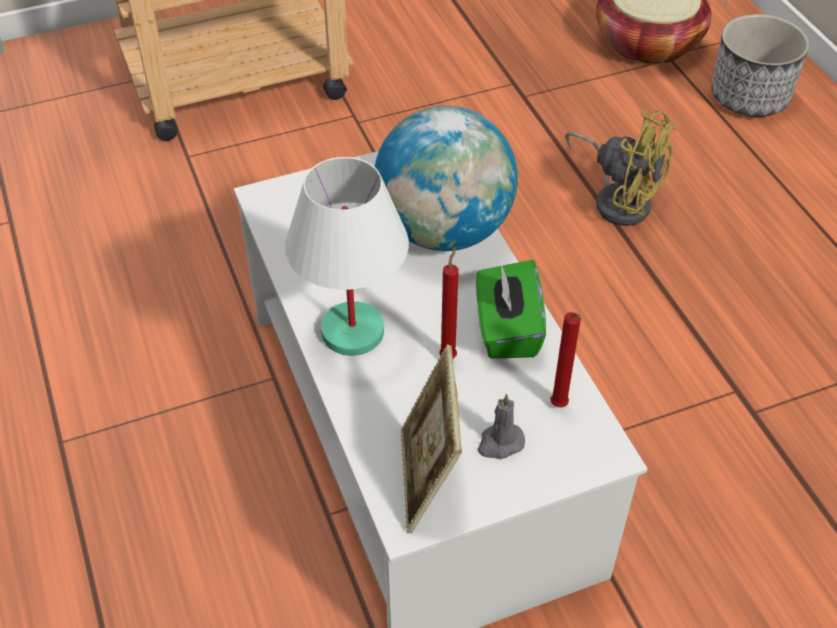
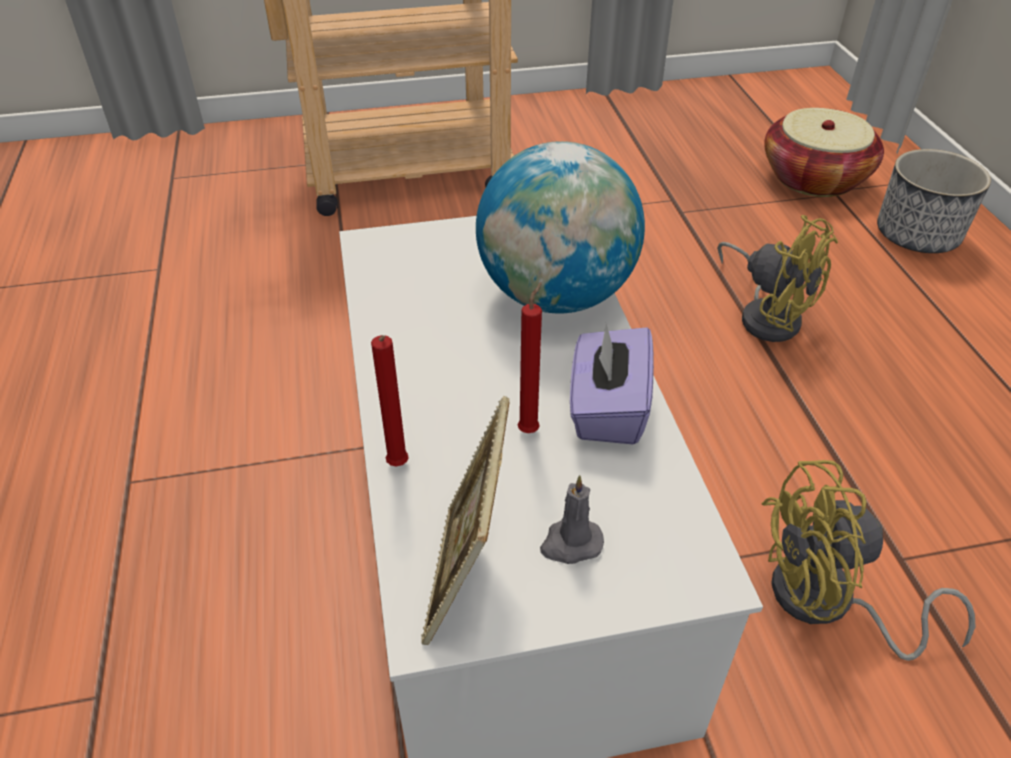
camera: 10 degrees right, 5 degrees down
(354, 332) = (424, 389): white table lamp -> none
(507, 330) = (607, 409): green tissue box -> purple tissue box
(559, 407) = (656, 509): red candle -> red candle (397, 467)
(697, 458) = (827, 604): none -> yellow fan

